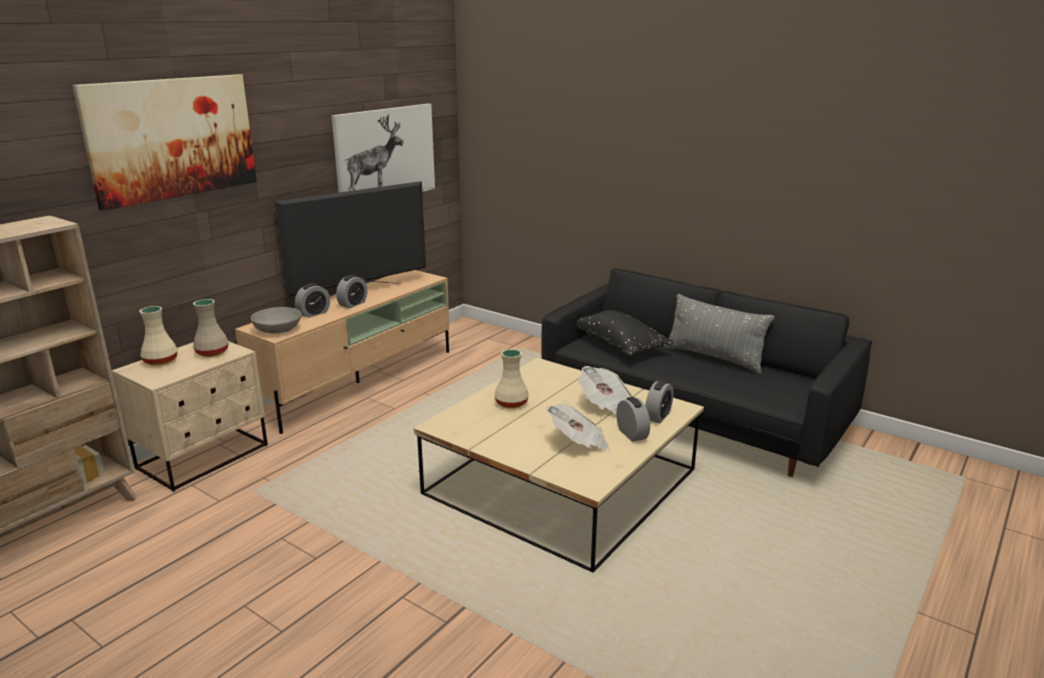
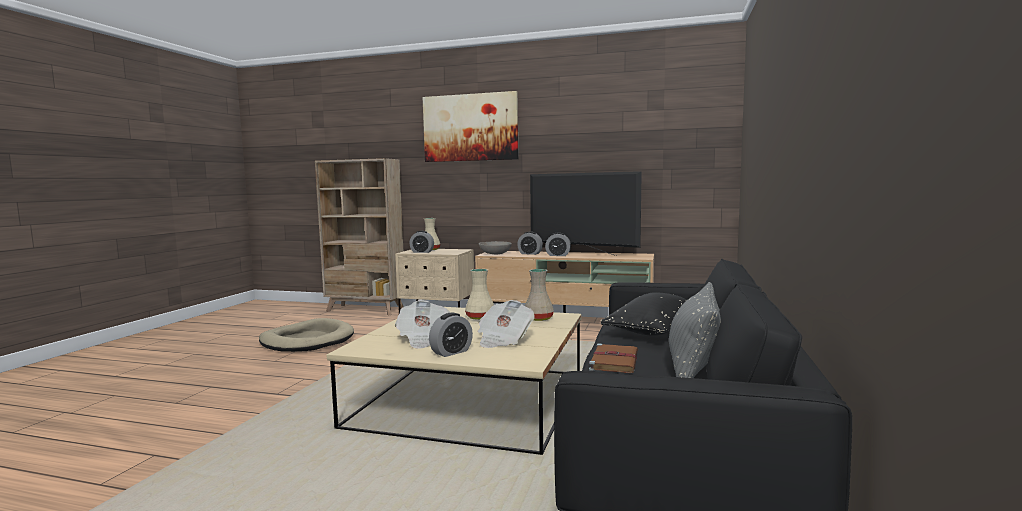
camera: 70 degrees right, 15 degrees down
(193, 594) = (307, 340): none -> beige dog bed
(213, 352) = (449, 251): beige vase -> beige vase (539, 318)
(385, 154) = (641, 154): picture -> none
(658, 416) = (498, 357): alarm clock -> alarm clock (422, 252)
(692, 377) = (614, 361): none -> brown book

